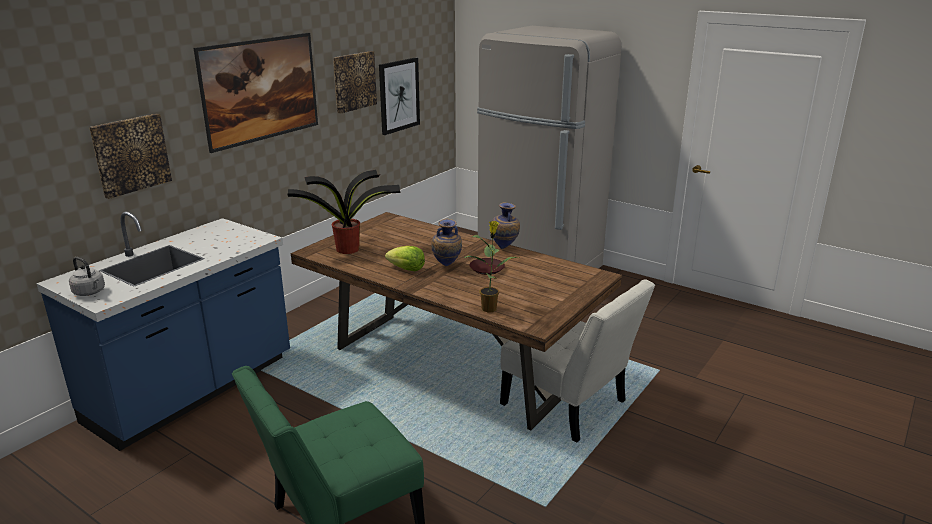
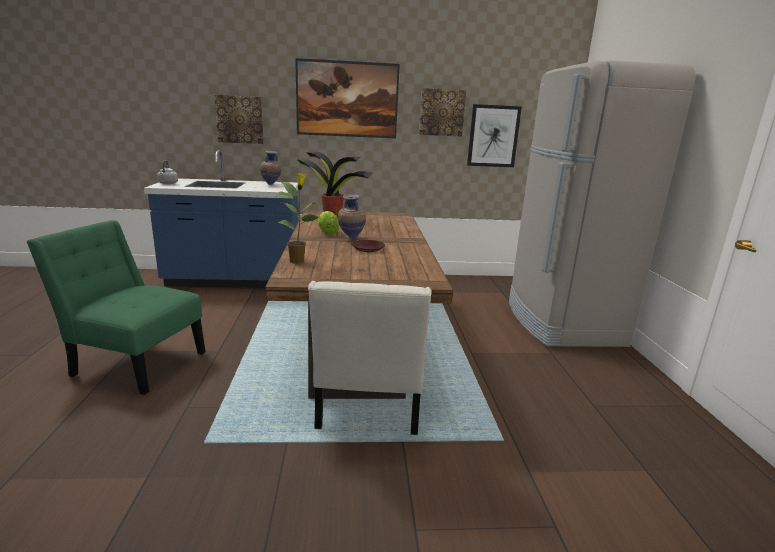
camera: 50 degrees right, 5 degrees down
(505, 248) = (418, 246): vase -> vase (271, 185)

